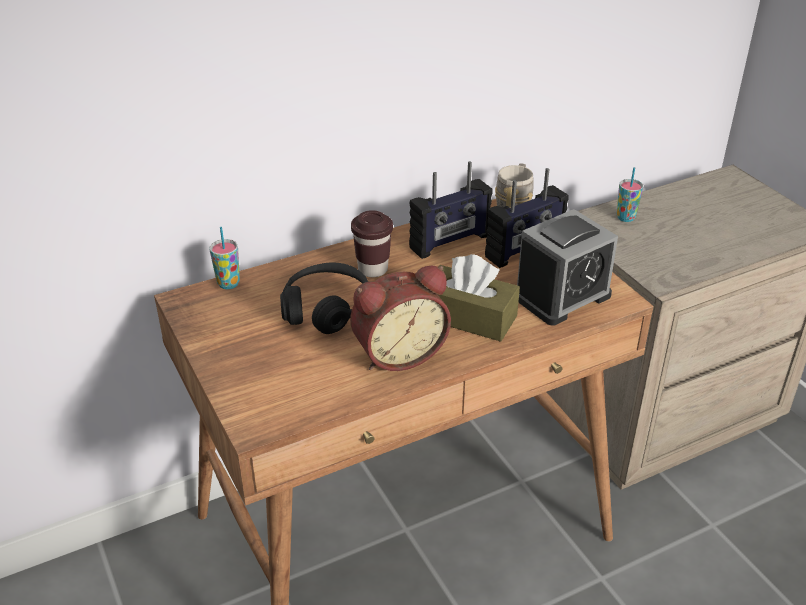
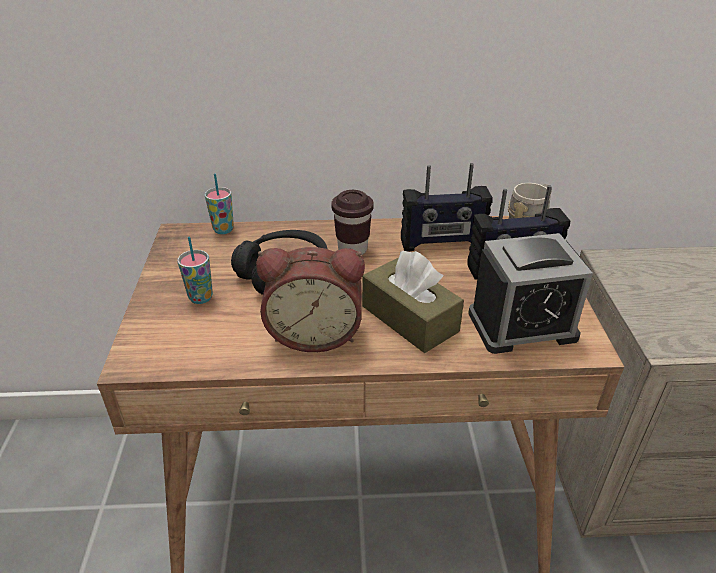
camera: 25 degrees right, 0 degrees up
(625, 218) = (655, 268): cup -> cup (201, 298)

